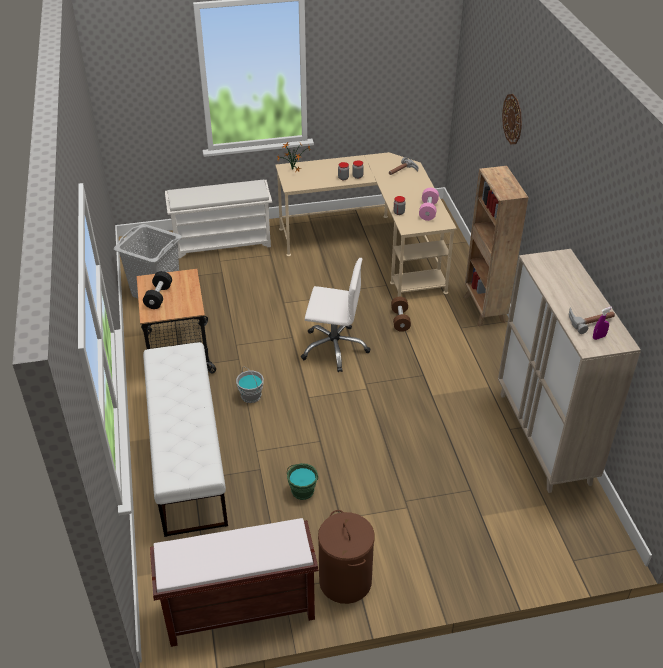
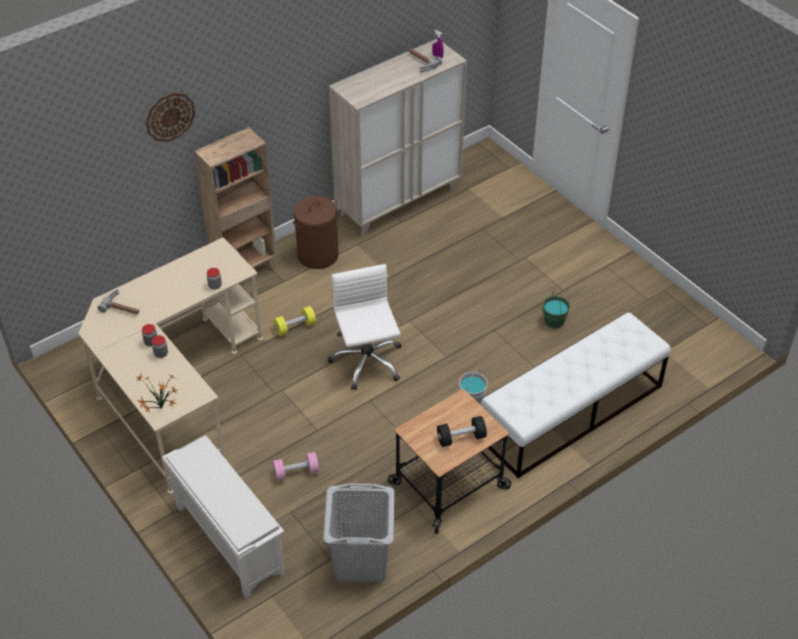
camera: 115 degrees left, 5 degrees up
(238, 611) = (683, 316): brown bench -> none
(345, 581) = (614, 269): brown laundry basket -> brown laundry basket (318, 255)
(400, 320) = (295, 327): brown dumbbell -> yellow dumbbell
(428, 211) = (200, 264): pink dumbbell -> pink dumbbell (296, 472)

